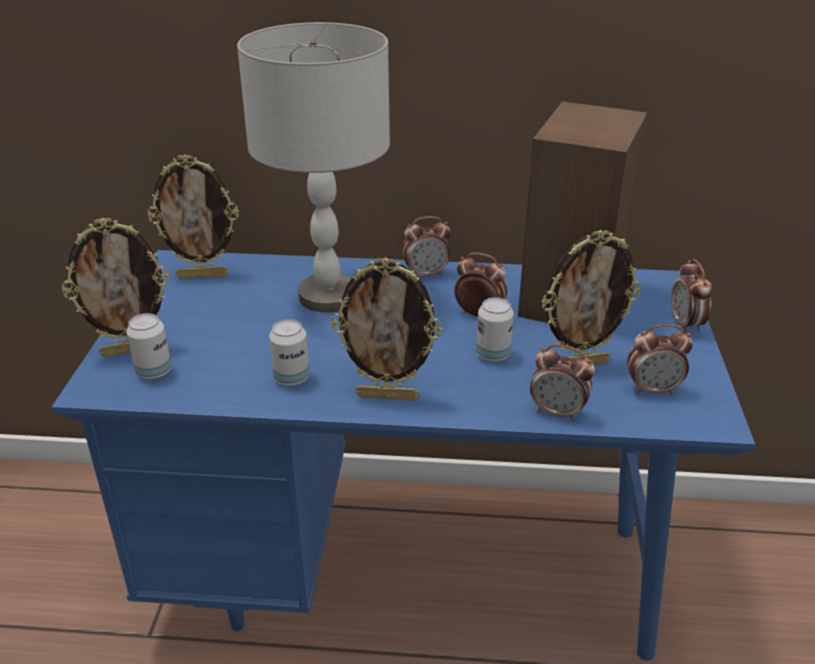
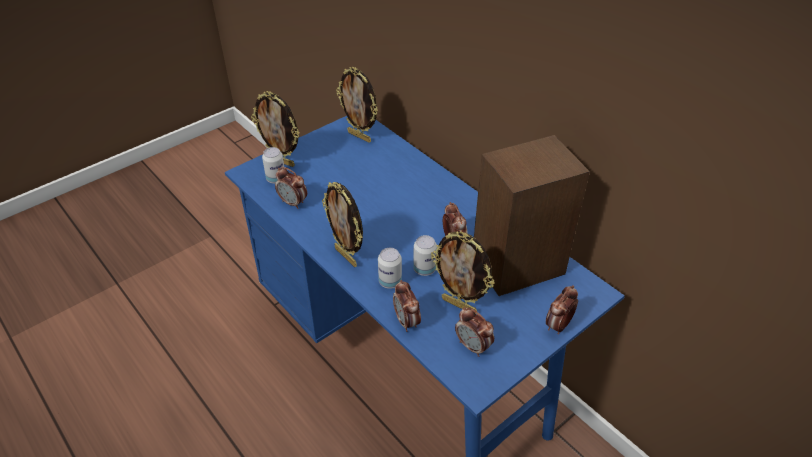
camera: 45 degrees right, 10 degrees up
(291, 378) = (321, 219): can -> can (390, 282)
(327, 297) = (396, 183): grey table lamp -> none
(426, 274) = (463, 200): alarm clock -> alarm clock (293, 203)

